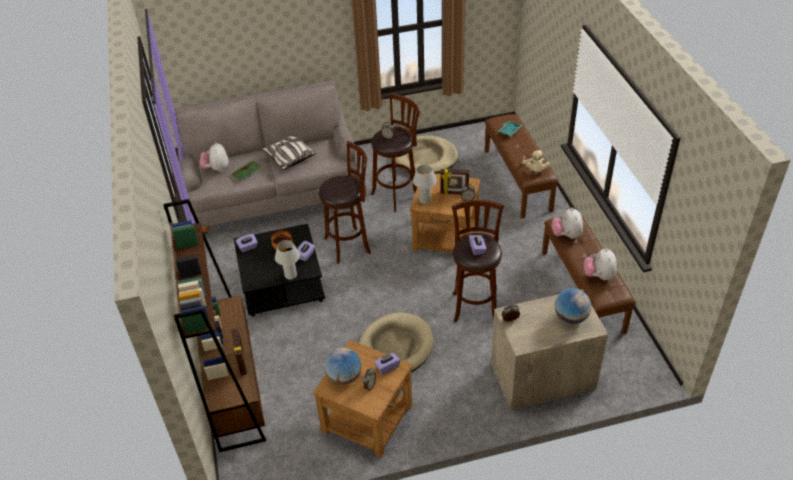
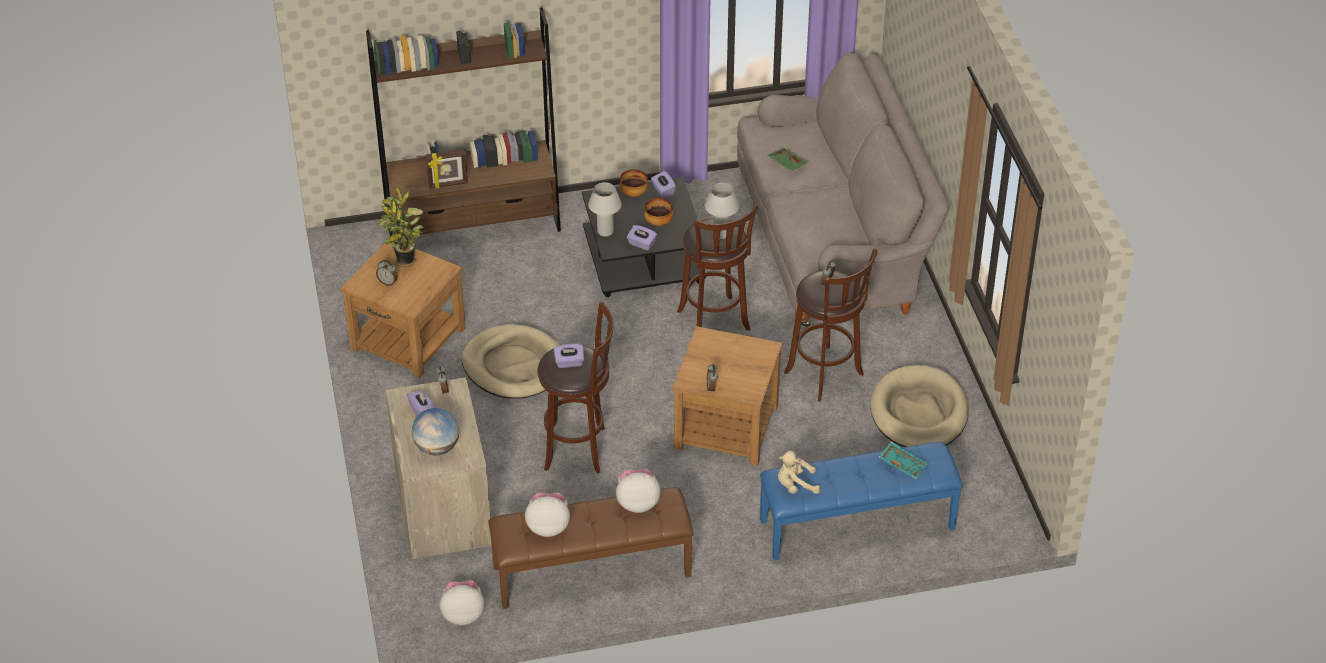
camera: 90 degrees right, 0 degrees up
(216, 168) = (800, 135): plush toy -> plush toy (463, 614)
(249, 262) = (634, 194): none -> bowl
(289, 157) = (823, 204): pillow -> none
(344, 377) = (405, 262): globe -> potted plant
(387, 367) = (412, 297): purple tissue box -> purple tissue box (422, 410)
(425, 200) = (714, 342): white table lamp -> white table lamp (721, 234)
(454, 193) = (728, 374): picture frame -> none
(518, 180) = (857, 525): brown bench -> blue bench

